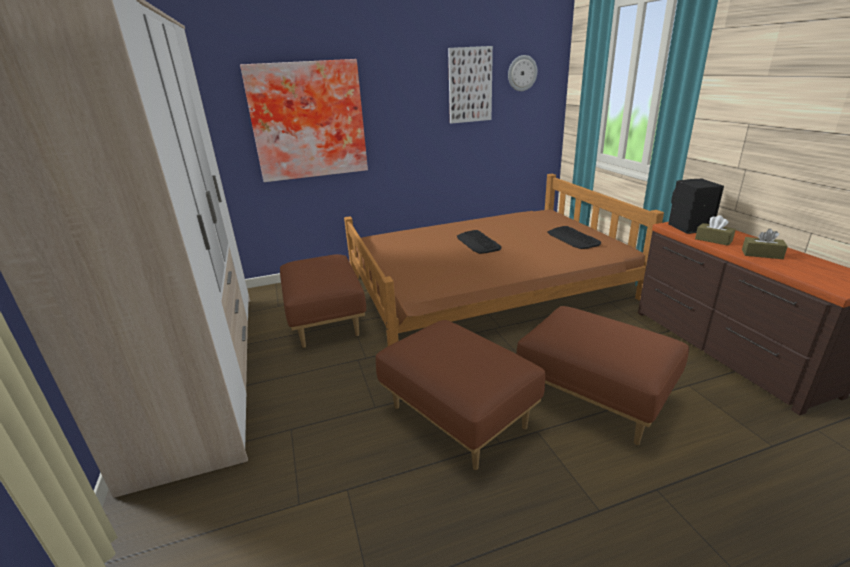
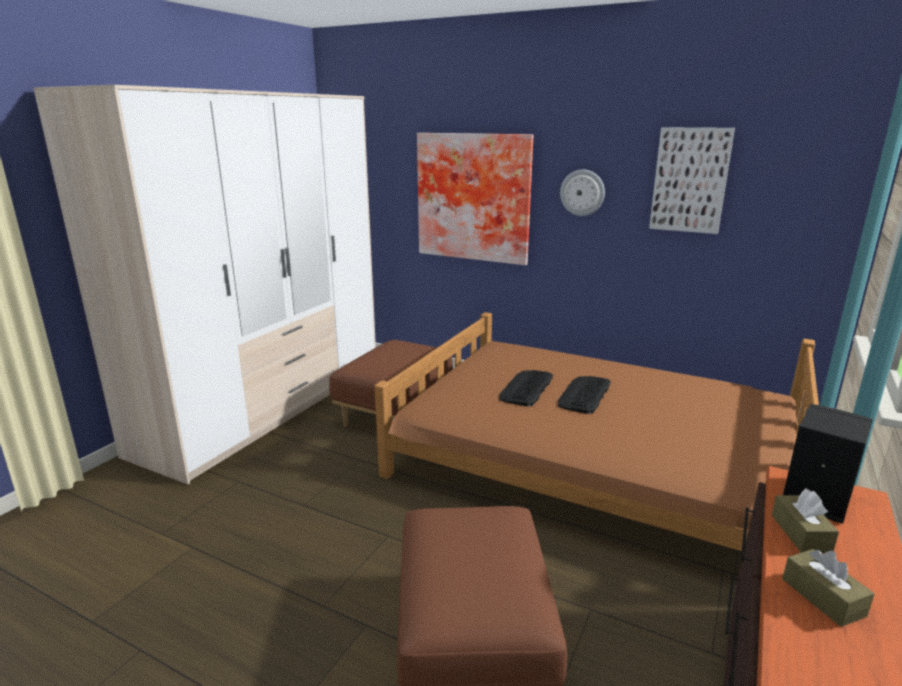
camera: 45 degrees right, 5 degrees down
(456, 417) = (334, 559): brown ottoman -> none
(522, 73) = (788, 172): wall clock -> wall clock (582, 192)
(573, 238) = (717, 444): keyboard -> keyboard (526, 388)

